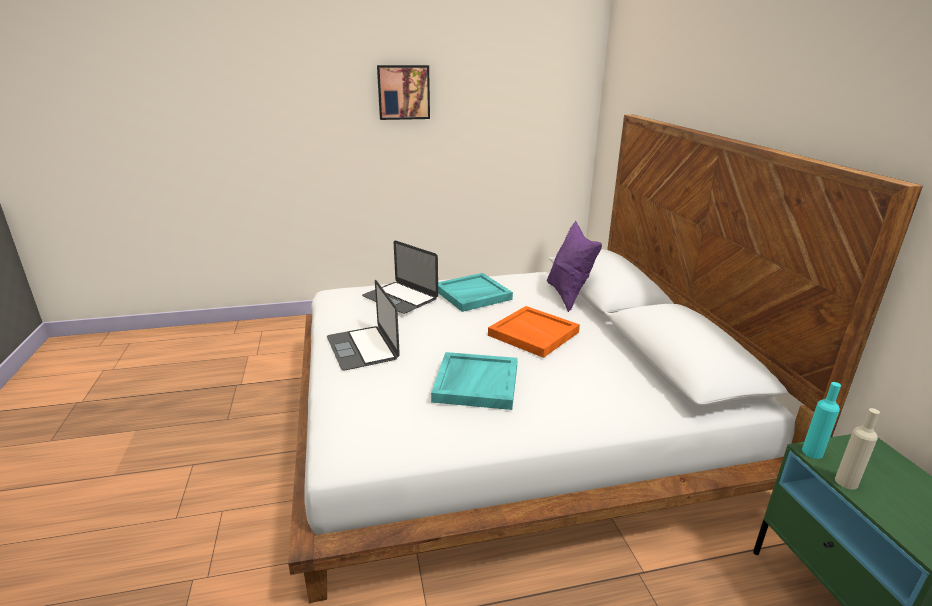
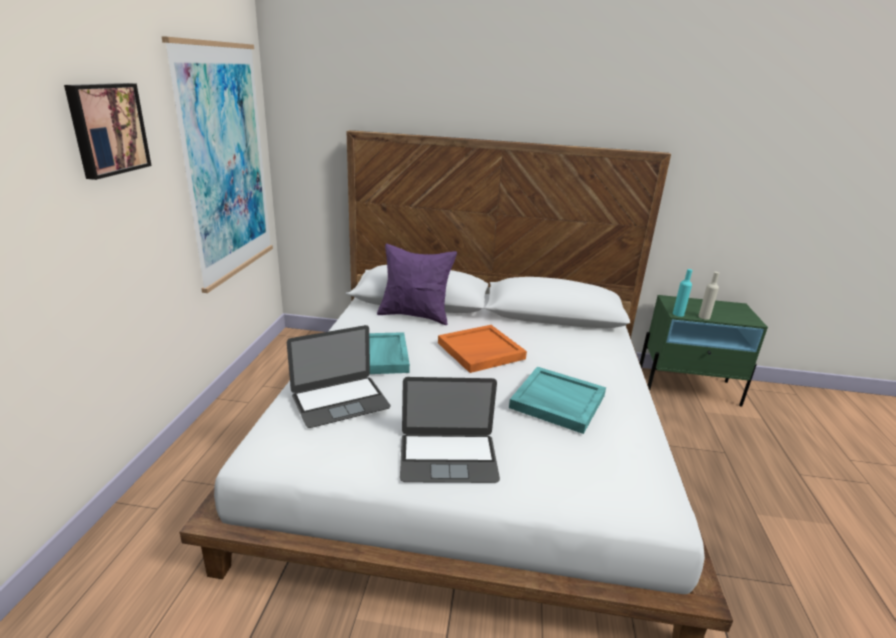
camera: 70 degrees left, 0 degrees up
(524, 131) = (226, 164): none -> picture

